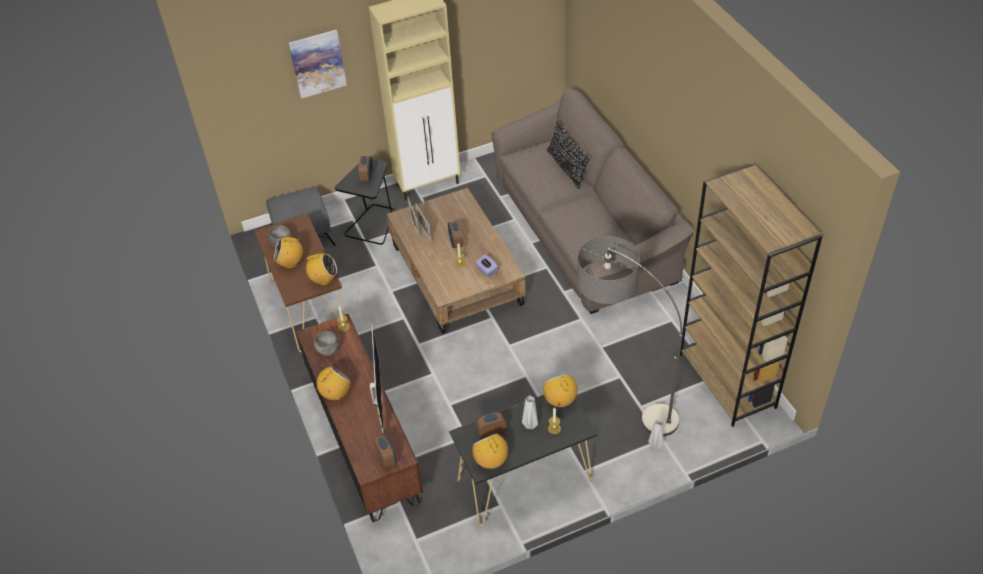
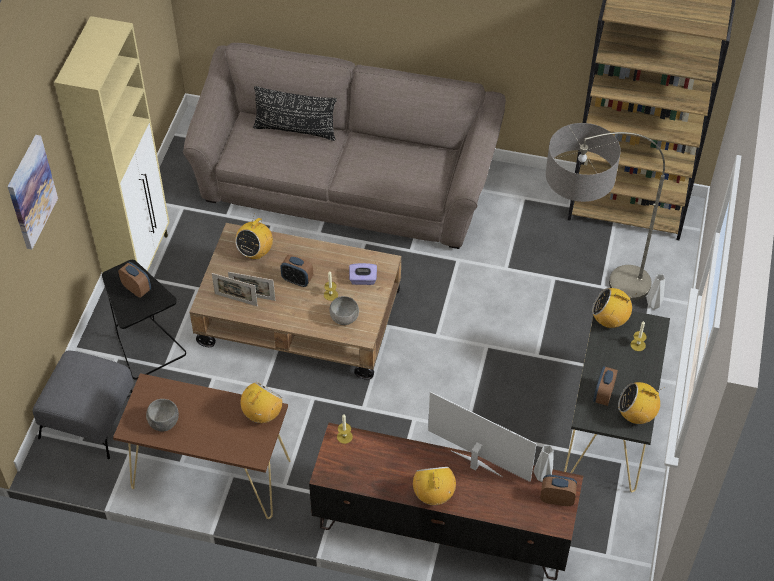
camera: 55 degrees left, 5 degrees up
(291, 263) = (204, 430): radio -> radio (255, 252)
(328, 351) = (366, 469): grey bowl -> grey bowl (344, 319)
(529, 425) = (618, 361): grey vase -> grey vase (542, 478)

